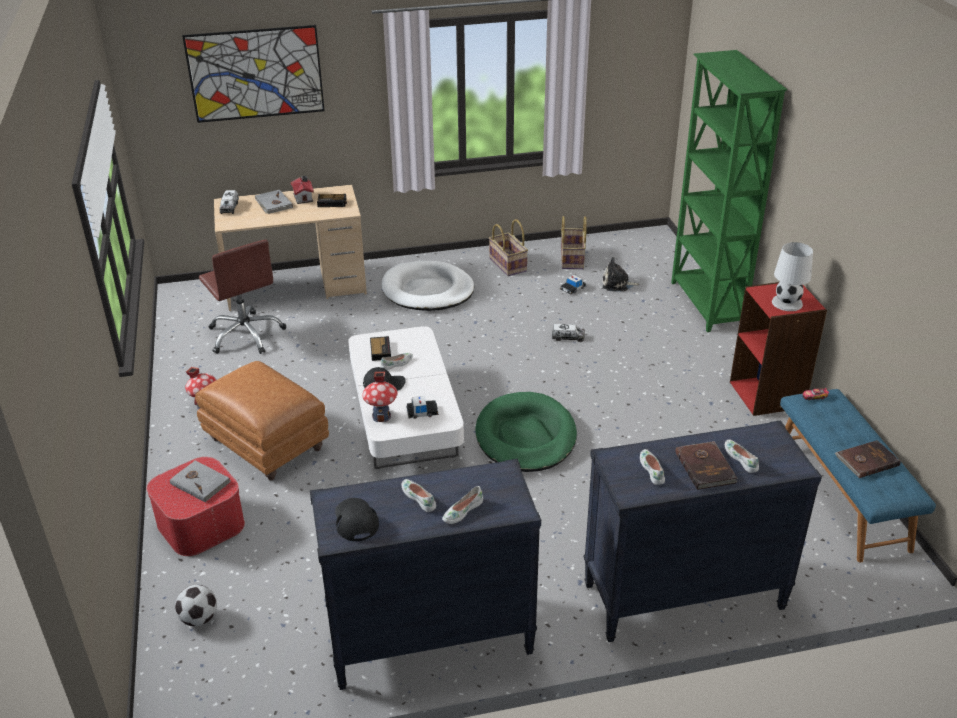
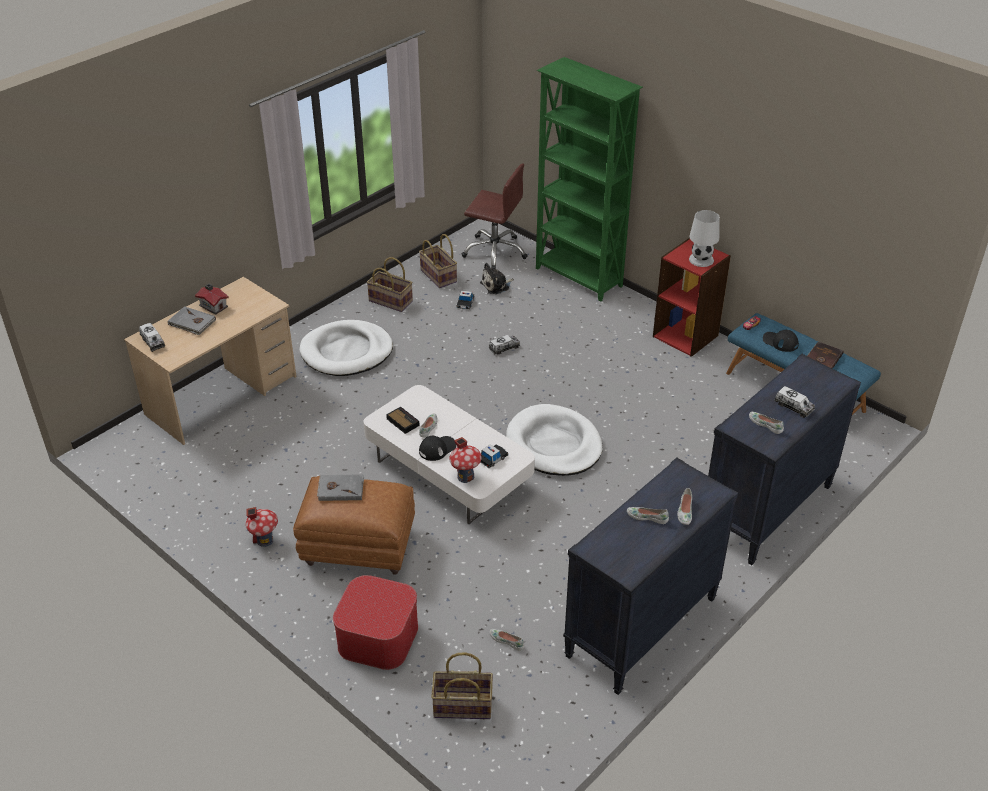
camera: 35 degrees left, 5 degrees up
(199, 619) = (462, 706): football -> basket
(200, 482) = (378, 599): grey book -> grey book (341, 488)
(246, 335) = (226, 460): brown office chair -> brown office chair (495, 251)
(255, 74) = (148, 199): picture -> none
(332, 203) = (248, 301): alarm clock -> none
(355, 520) = (625, 554): black cap -> black cap (780, 342)
(525, 436) = (554, 444): green dog bed -> white dog bed
(706, 467) = (793, 407): brown book -> toy truck
(741, 459) = (807, 391): white shoe -> white shoe (507, 640)

